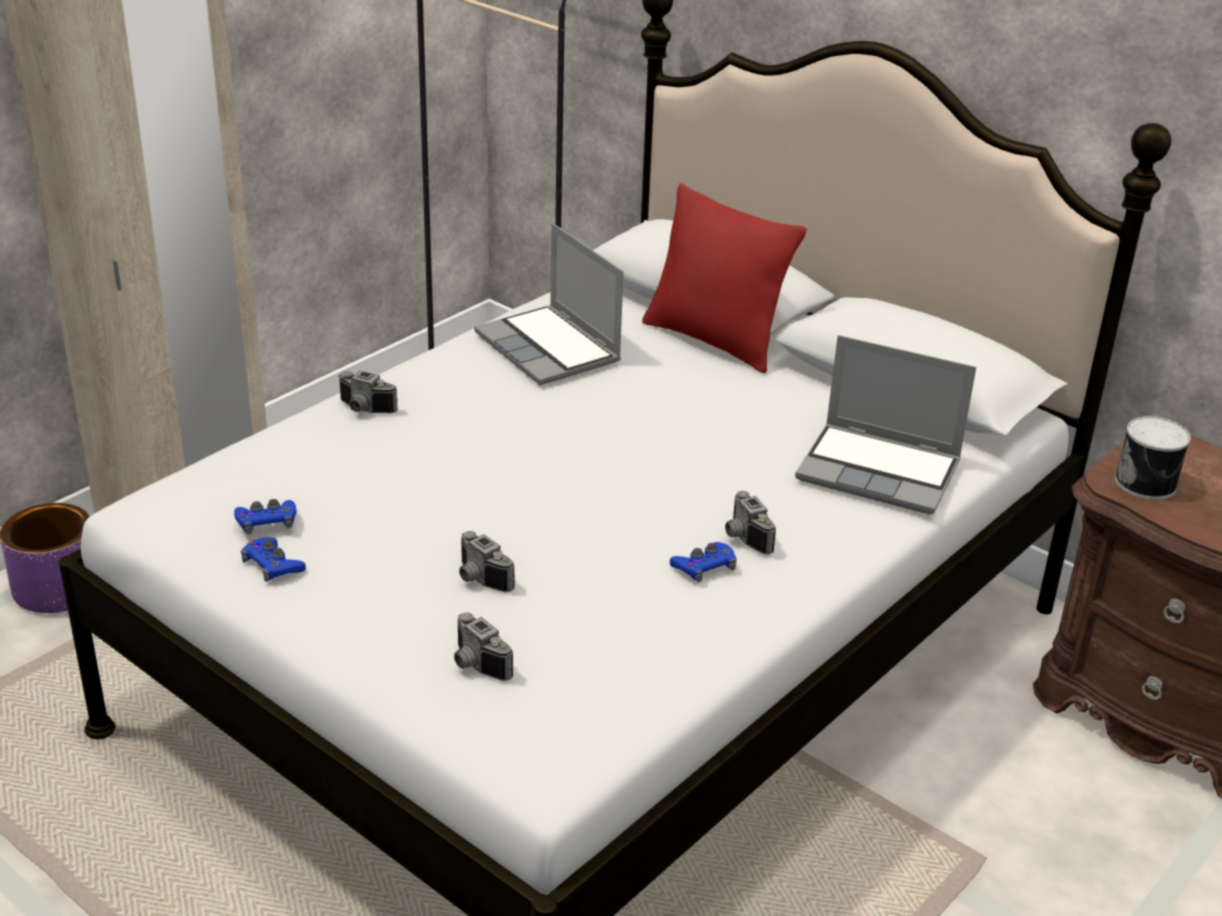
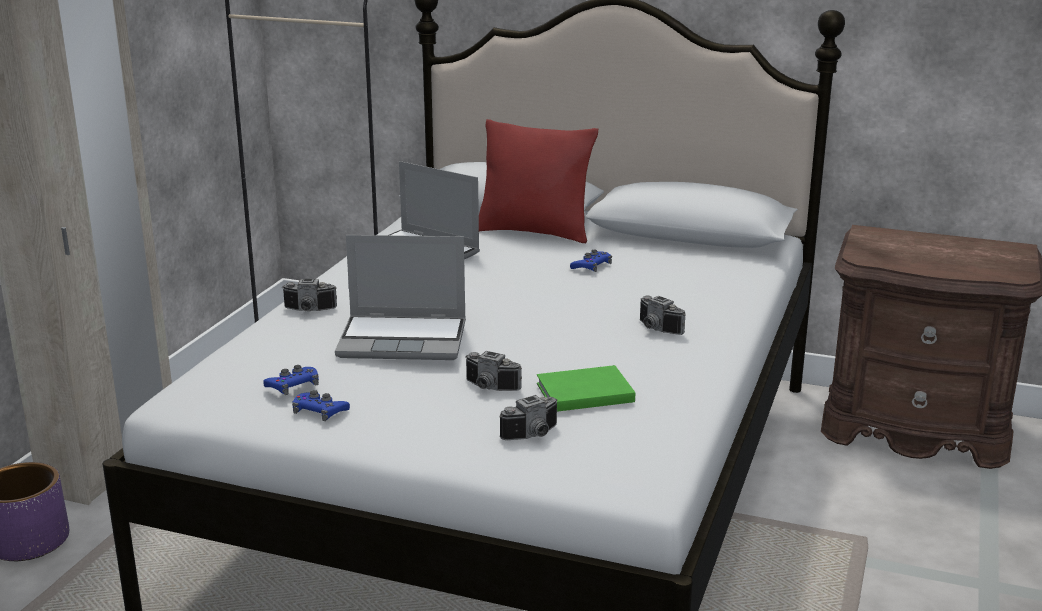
camera: 20 degrees left, 10 degrees down
(475, 665) = (534, 435): camera -> camera turned 60 degrees counterclockwise
(578, 615) = (582, 392): none -> green book
(704, 567) = (645, 349): blue game controller -> blue game controller (591, 266)
(880, 471) = (713, 278): laptop -> laptop (404, 339)
(1147, 483) = (883, 254): can -> none

